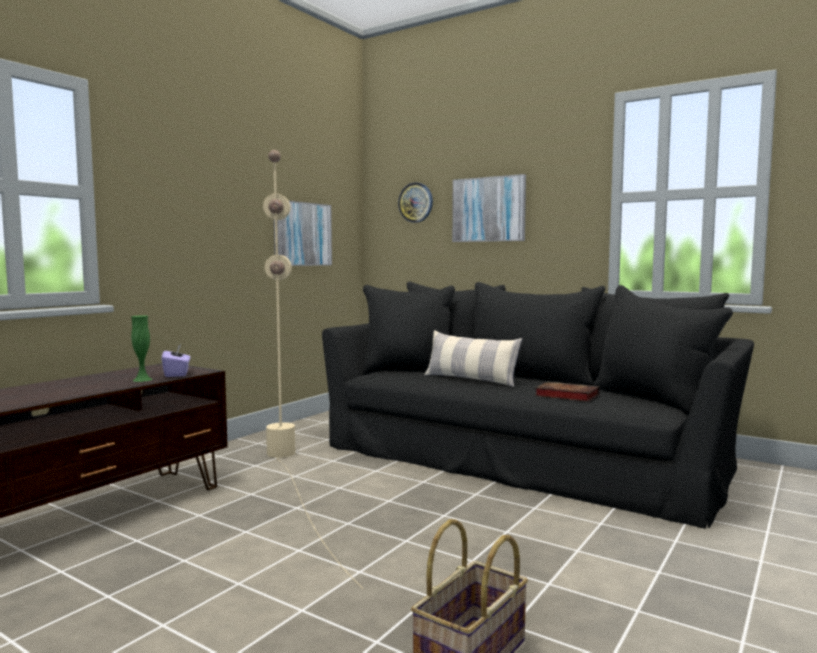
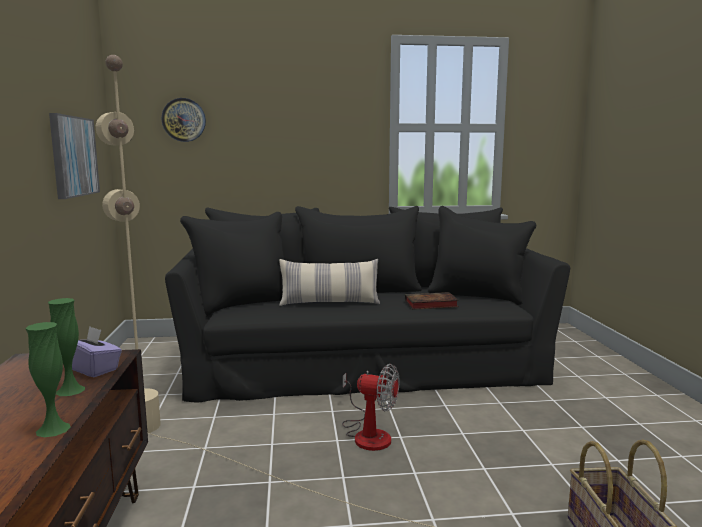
camera: 40 degrees left, 5 degrees up
(94, 391) = (53, 429): none -> green vase
(420, 504) = (368, 434): none -> fan
(489, 209) = (272, 132): picture -> none

